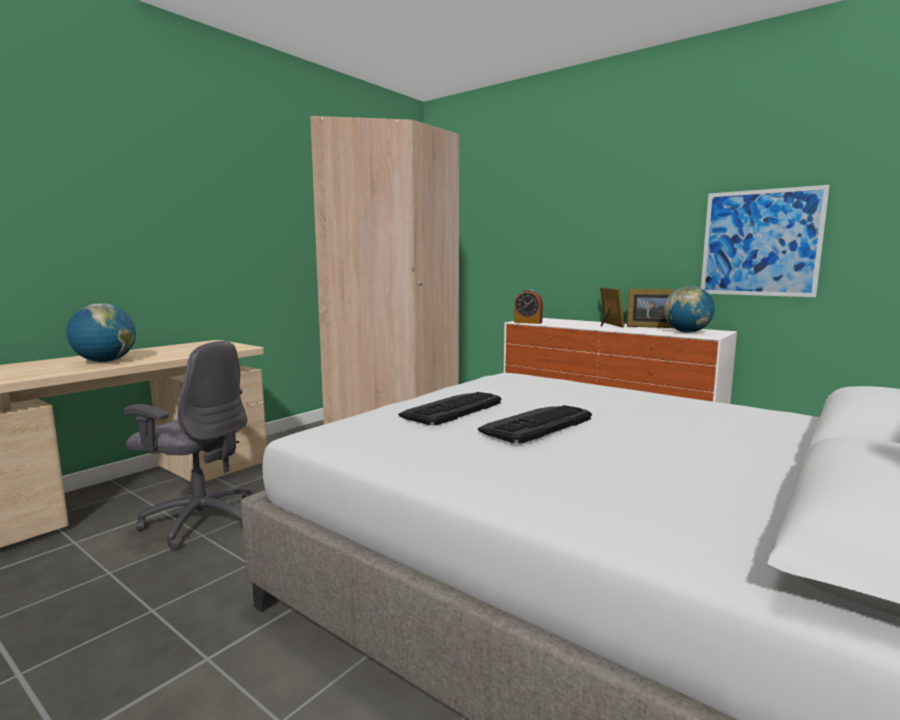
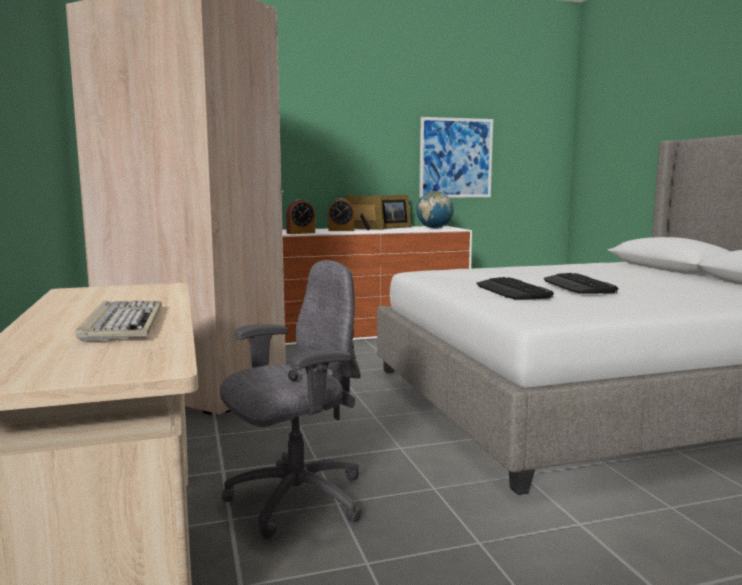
camera: 55 degrees left, 0 degrees up
(105, 362) = (123, 324): globe -> keyboard
(580, 324) = (341, 230): none -> alarm clock

